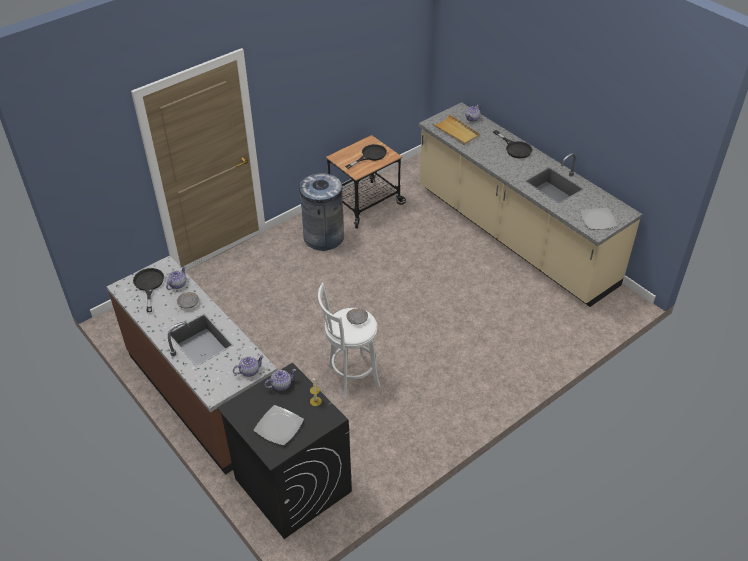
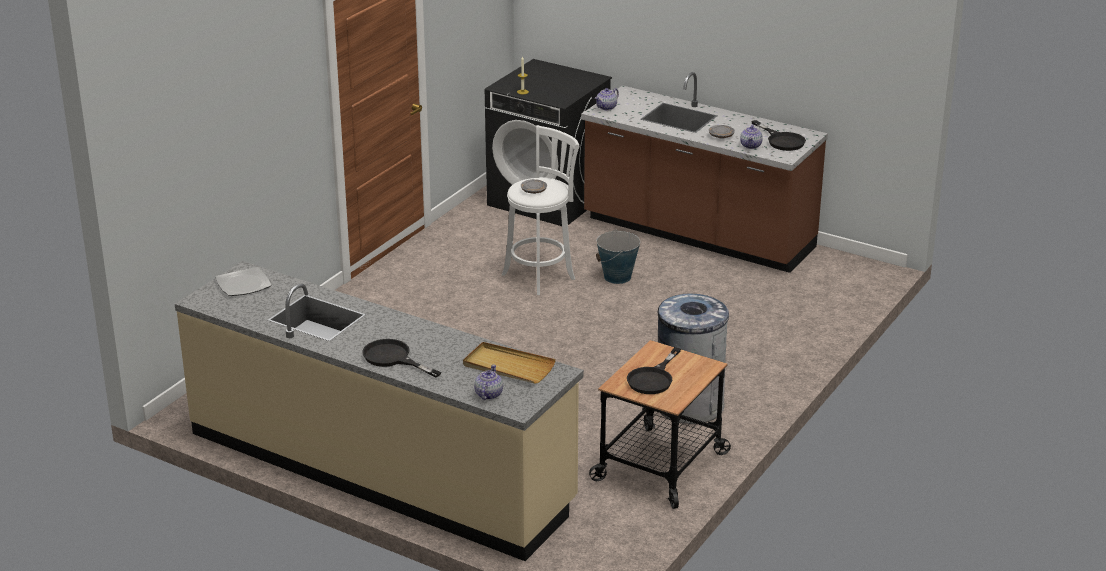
camera: 160 degrees right, 15 degrees down
(279, 426) = (544, 76): plate -> none
(281, 385) = (564, 95): teapot -> none
(296, 360) = (617, 277): none -> bucket

